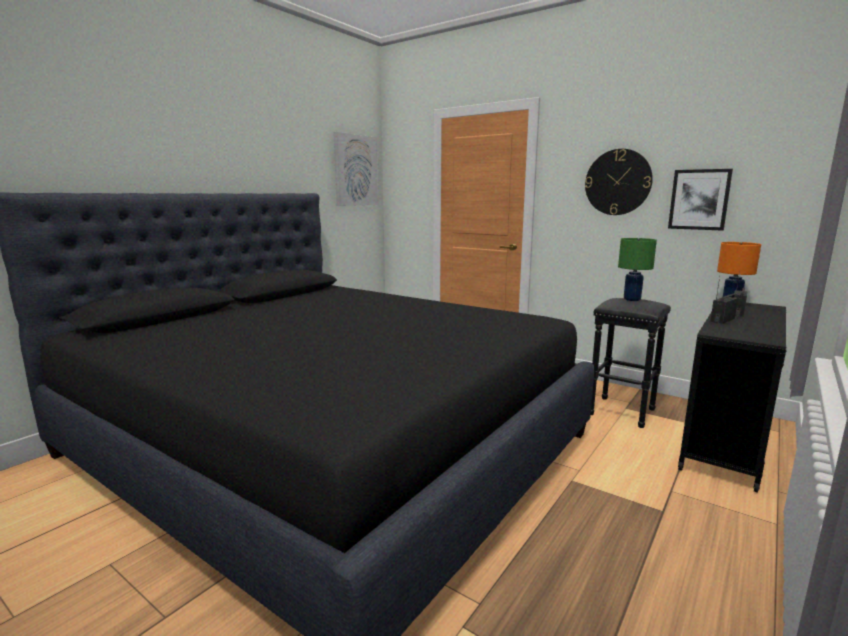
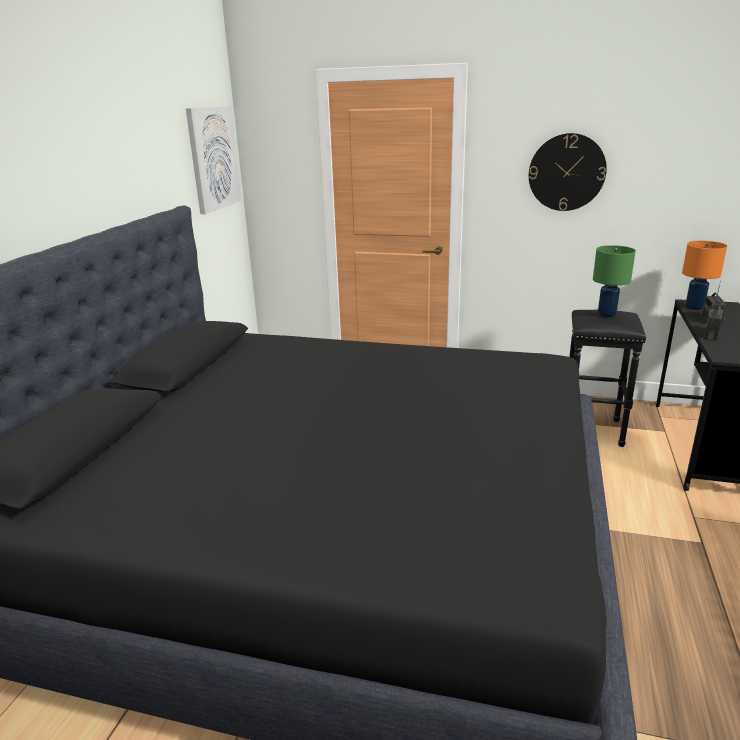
camera: 20 degrees left, 10 degrees up
(699, 199) = (656, 193): picture -> none

